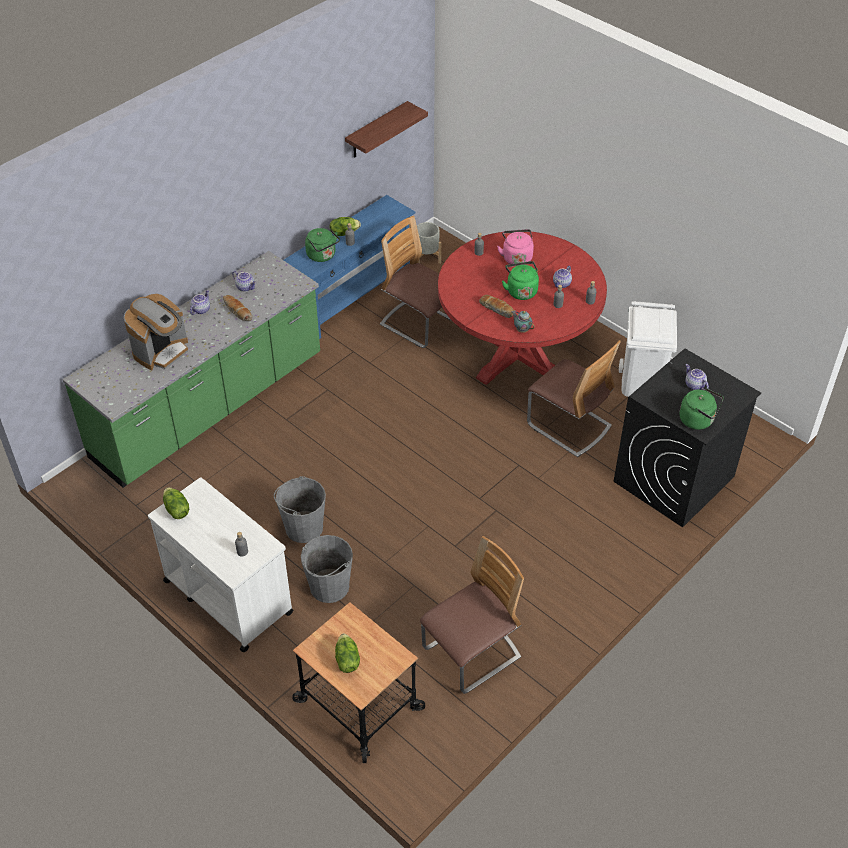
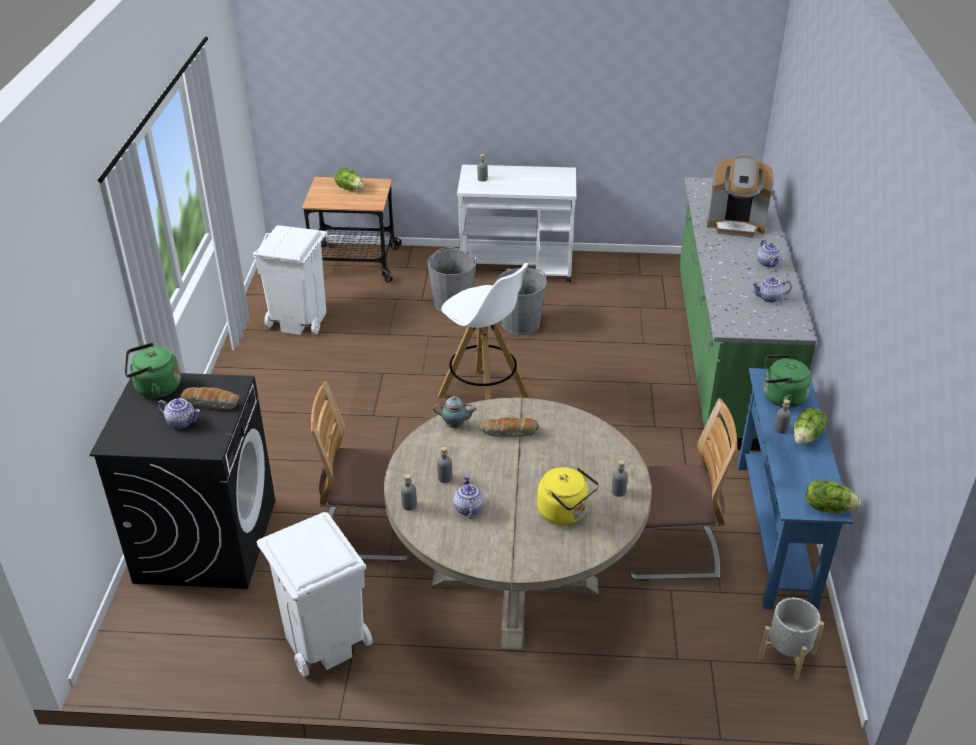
camera: 140 degrees right, 10 degrees down
(161, 351) = (736, 224): coffee machine -> coffee machine turned 75 degrees counterclockwise
(176, 510) = (561, 176): lettuce -> lettuce (827, 507)
(237, 311) = (737, 277): bread -> bread (211, 403)
(377, 131) = (891, 414): shelf -> none
(406, 477) = (484, 397): none -> white stool
(471, 654) = (299, 319): chair -> white trash can
(516, 257) = (565, 513): pink kettle -> yellow kettle
(516, 353) = (515, 584): red dining table -> beige dining table
(521, 291) = (508, 470): green kettle -> none

